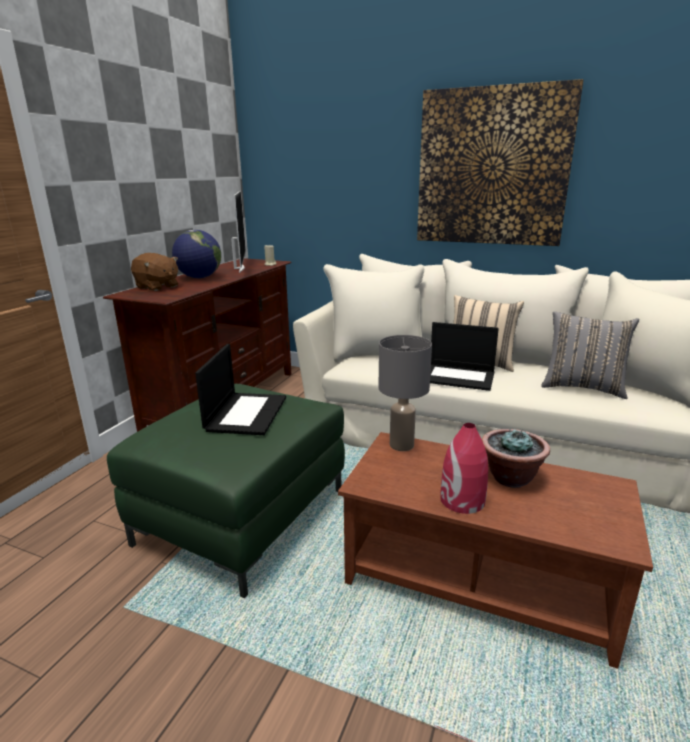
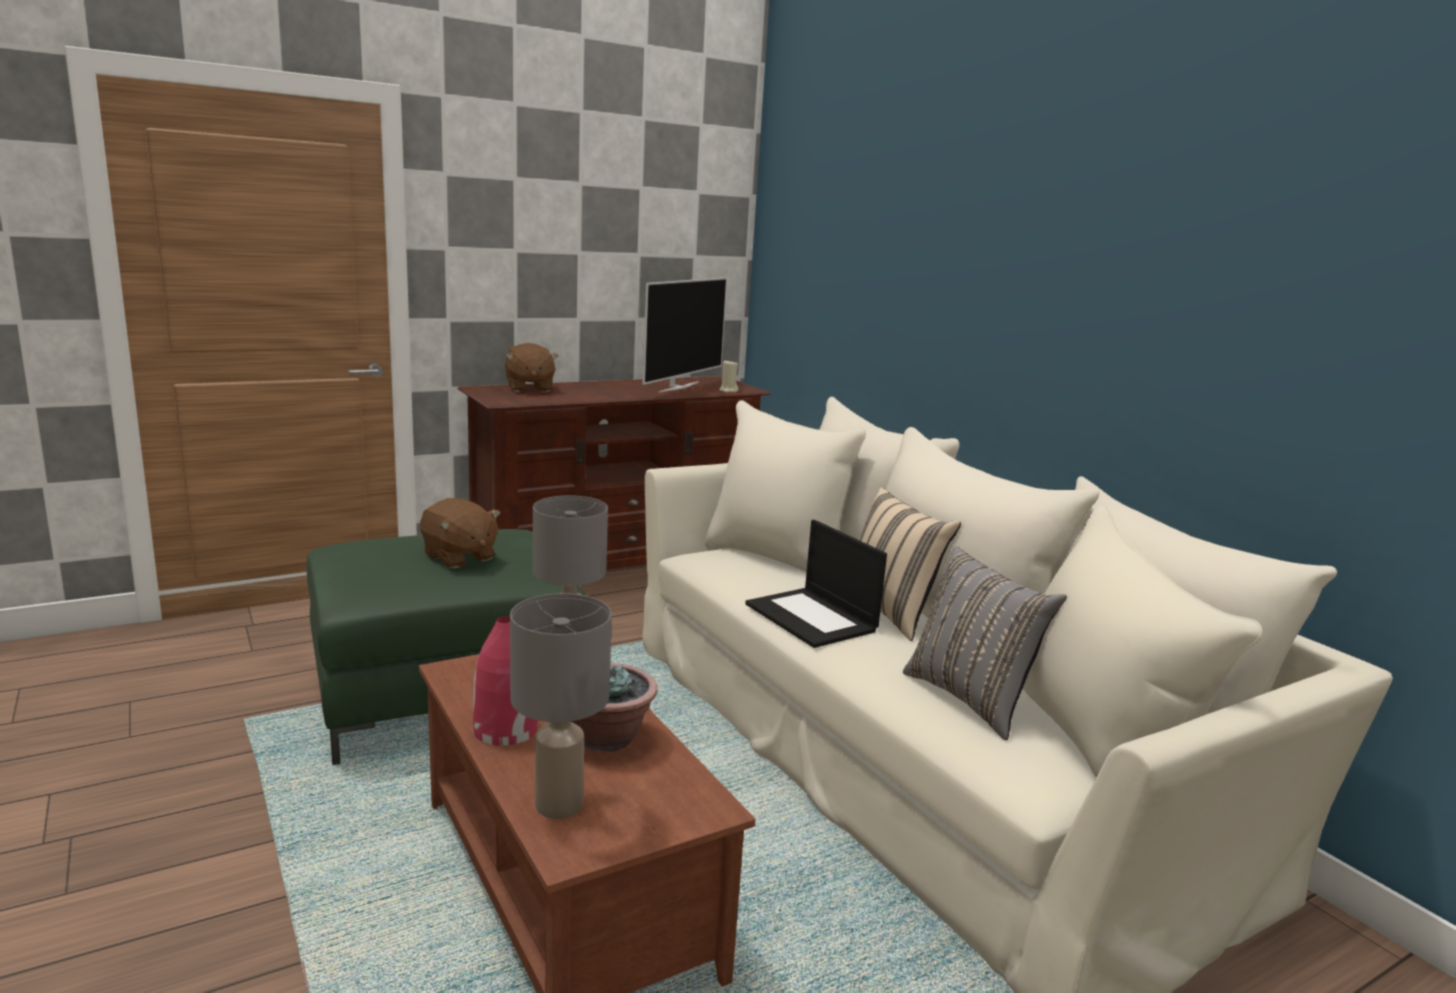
camera: 35 degrees right, 5 degrees down
(199, 277) = (601, 388): globe -> none
(246, 413) = (459, 557): laptop -> brown plush toy
(492, 168) = (1038, 285): picture -> none
(570, 524) = (558, 806): none -> grey table lamp

